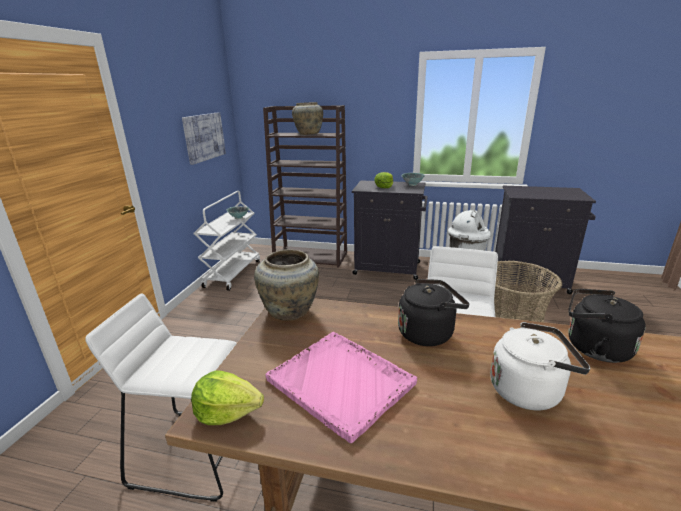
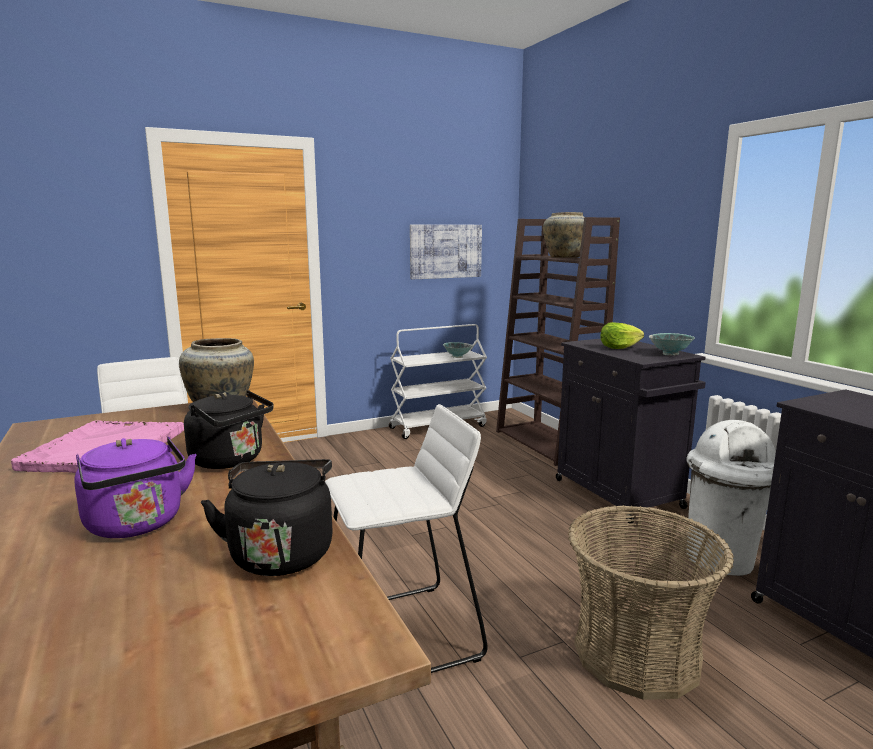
camera: 50 degrees right, 10 degrees down
(227, 411) = (45, 429): lettuce -> none
(528, 390) = (137, 525): white kettle -> purple kettle

